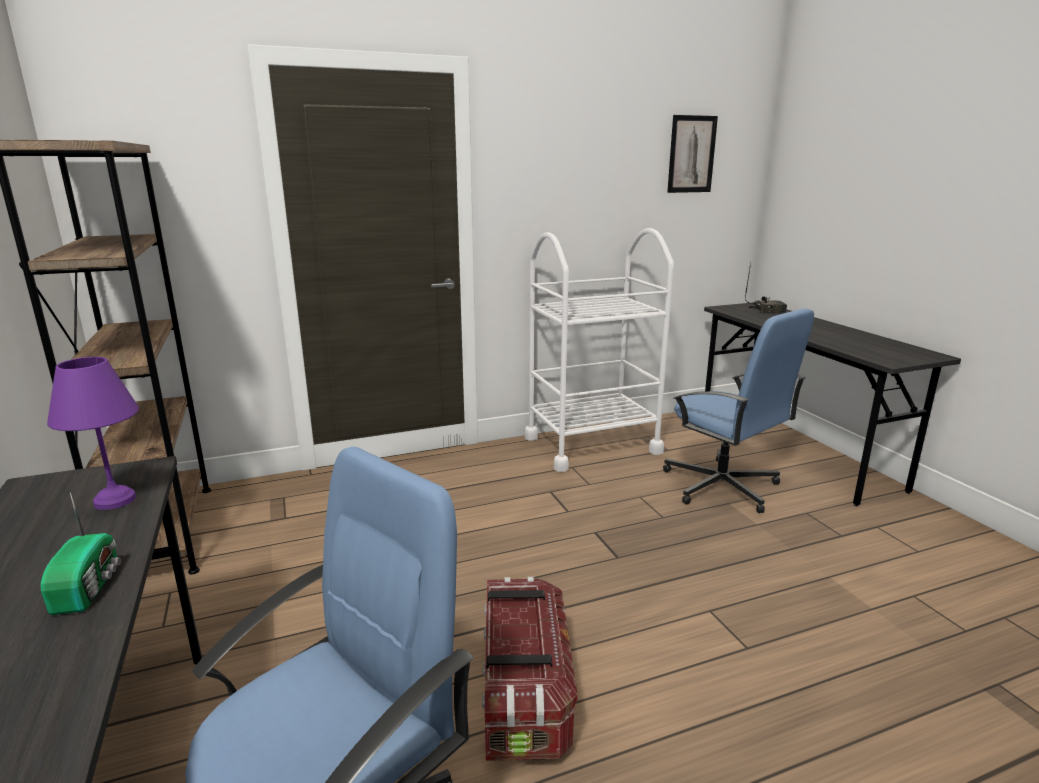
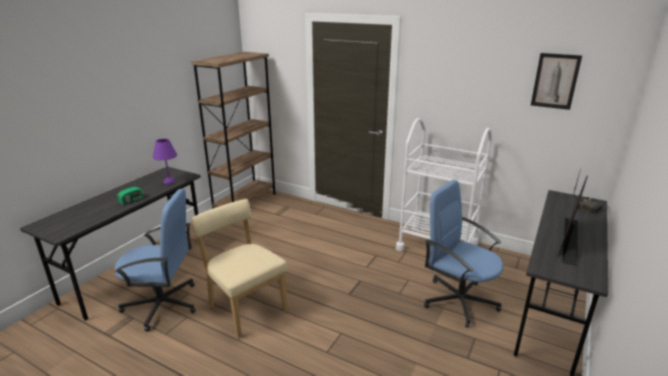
camera: 50 degrees right, 5 degrees up
(524, 692) = (245, 307): storage box -> beige chair
(722, 486) = (458, 300): blue office chair -> blue office chair turned 120 degrees clockwise
(833, 335) = (570, 240): none -> monitor

